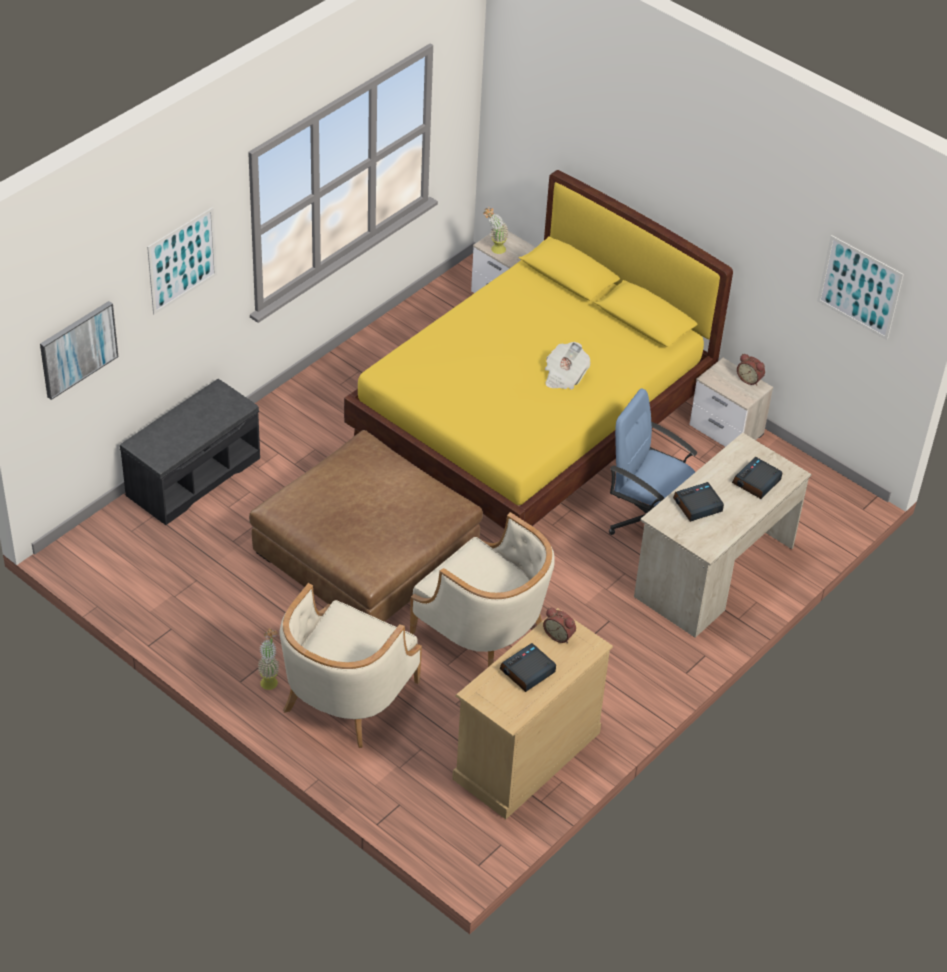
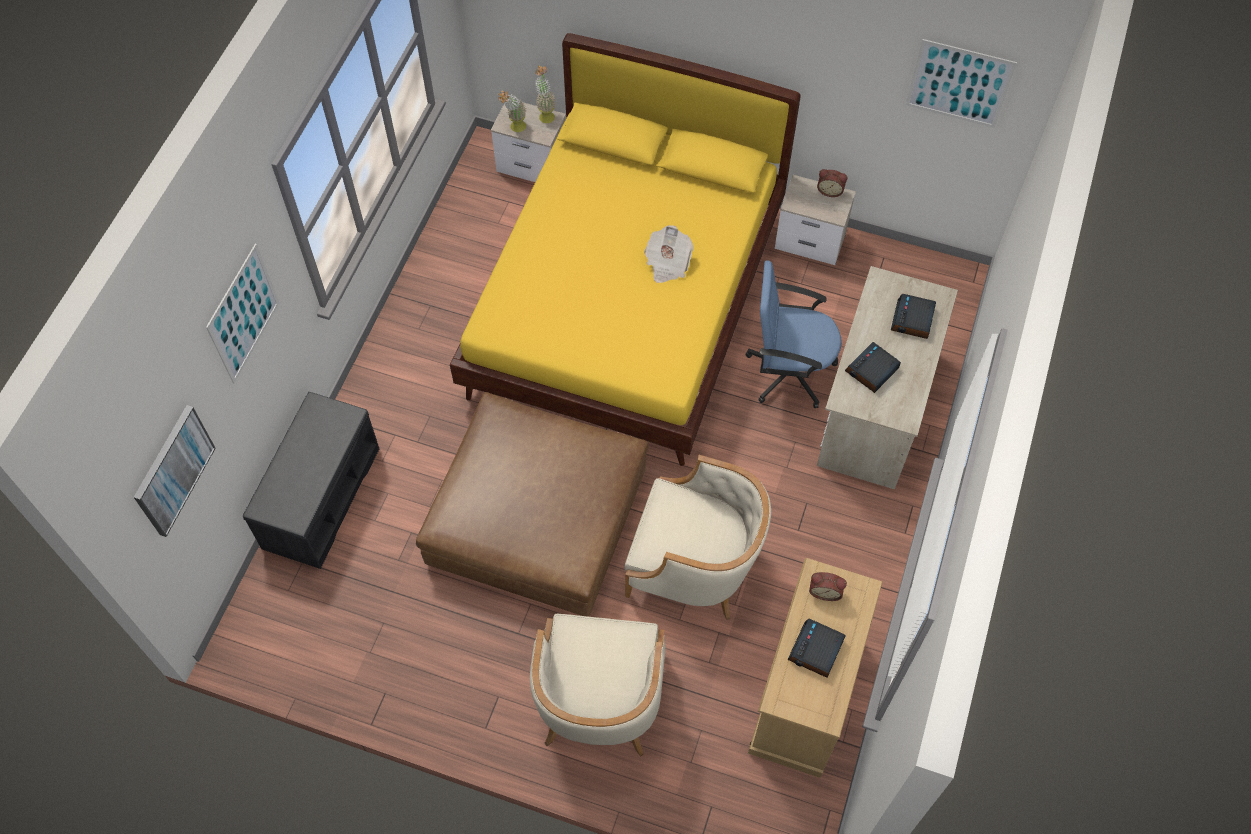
camera: 20 degrees left, 15 degrees up
(269, 679) = (513, 712): potted plant -> potted plant (545, 114)

